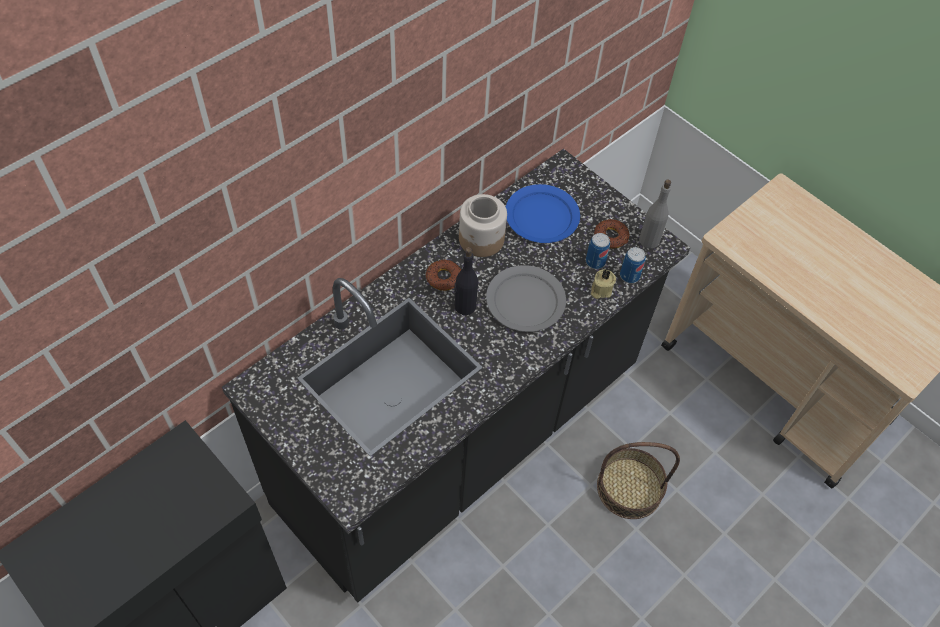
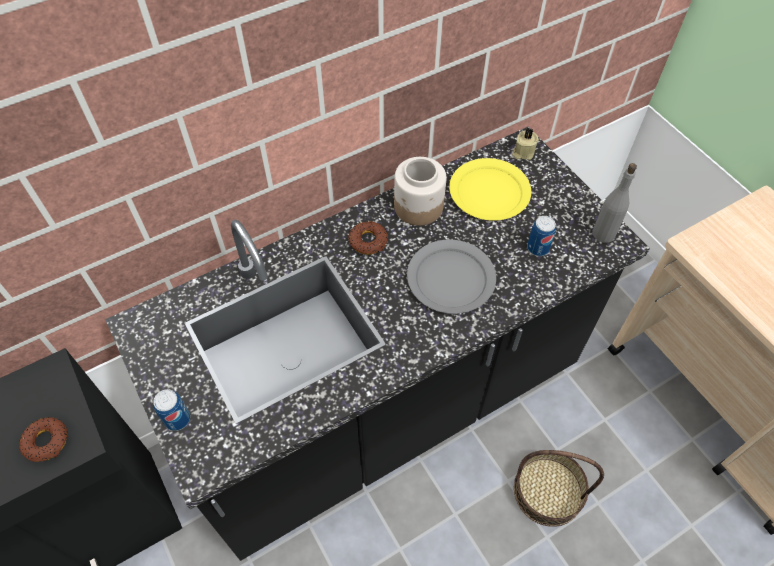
camera: 15 degrees right, 0 degrees up
(464, 306) = (383, 274): black bottle -> none
(541, 216) = (489, 191): blue plate -> yellow plate
(600, 290) = (537, 279): beige candle -> beige candle (522, 152)
(611, 236) = (561, 224): donut -> donut (46, 441)
(629, 276) = (573, 269): can -> can (177, 419)

